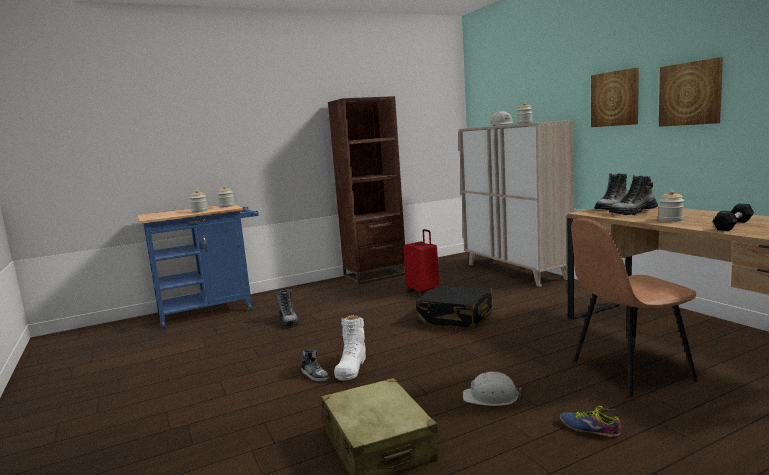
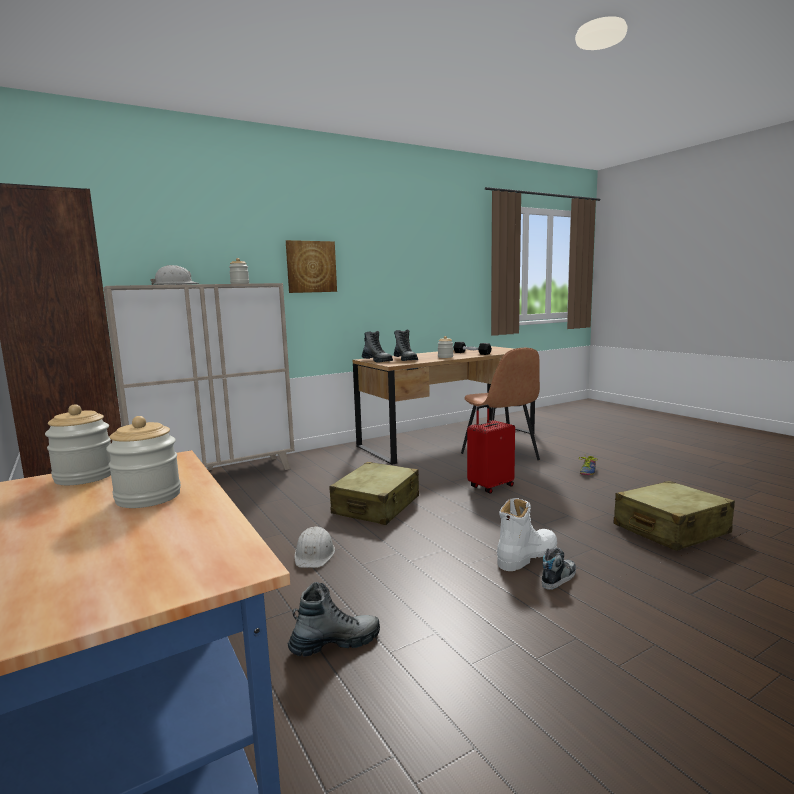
camera: 95 degrees left, 0 degrees up
(351, 367) = (526, 556): white boot -> white boot turned 45 degrees counterclockwise
(423, 291) = (253, 525): red suitcase -> red suitcase (490, 486)
(455, 318) = (376, 505): black suitcase -> beige suitcase
(491, 397) = (561, 493): white hard hat -> white hard hat (314, 554)
(690, 93) = (375, 270): picture -> none

